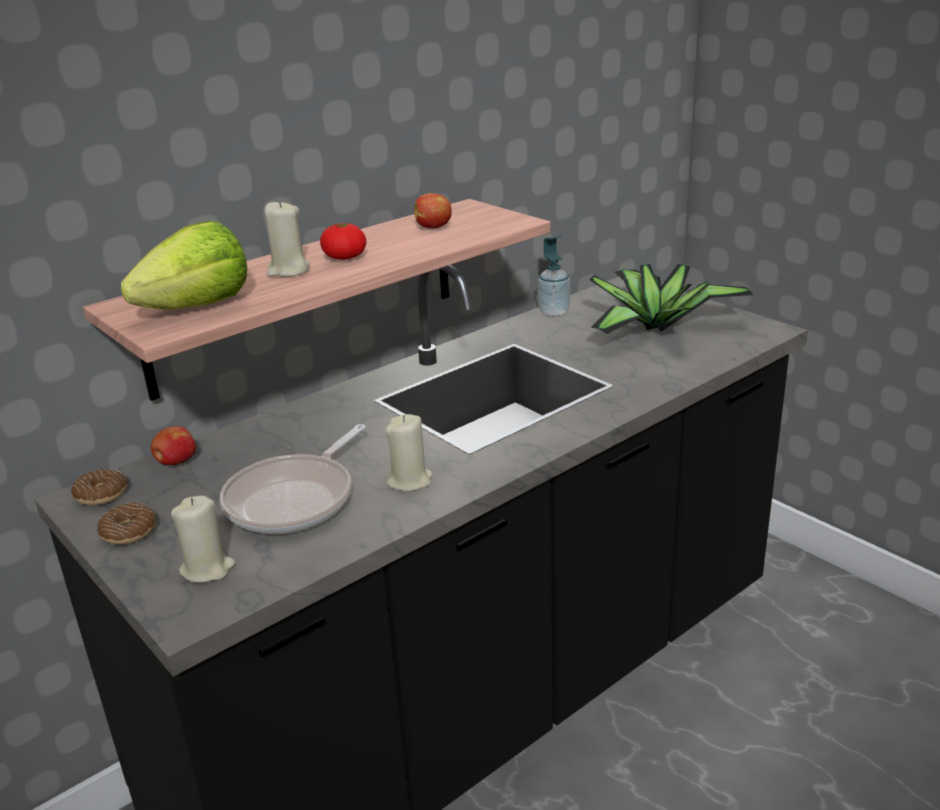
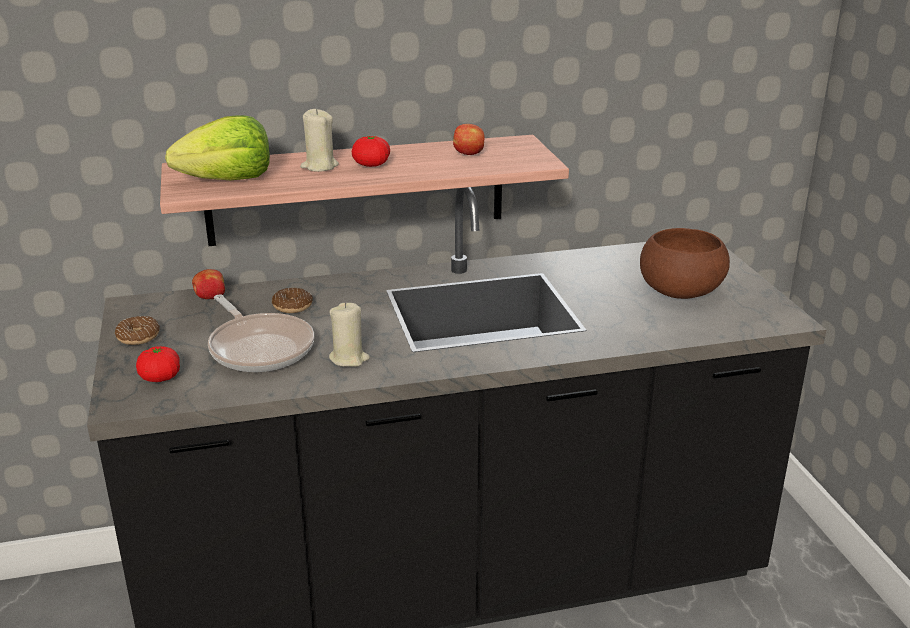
camera: 25 degrees right, 0 degrees up
(101, 494) = (145, 306): donut -> donut (292, 306)
(207, 569) = (160, 377): beige candle -> tomato
(295, 499) = (259, 347): frying pan -> frying pan turned 90 degrees counterclockwise
(554, 312) = (606, 254): soap dispenser -> none
(655, 327) = (681, 290): potted plant -> brown bowl

